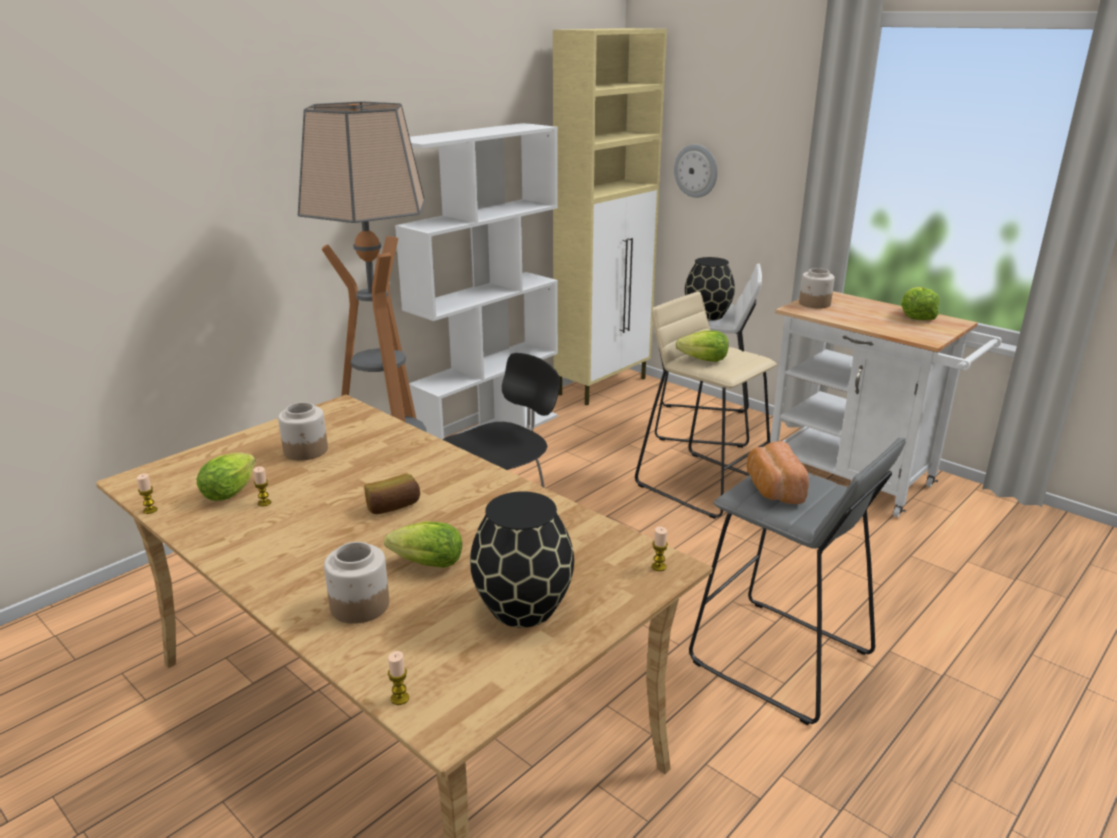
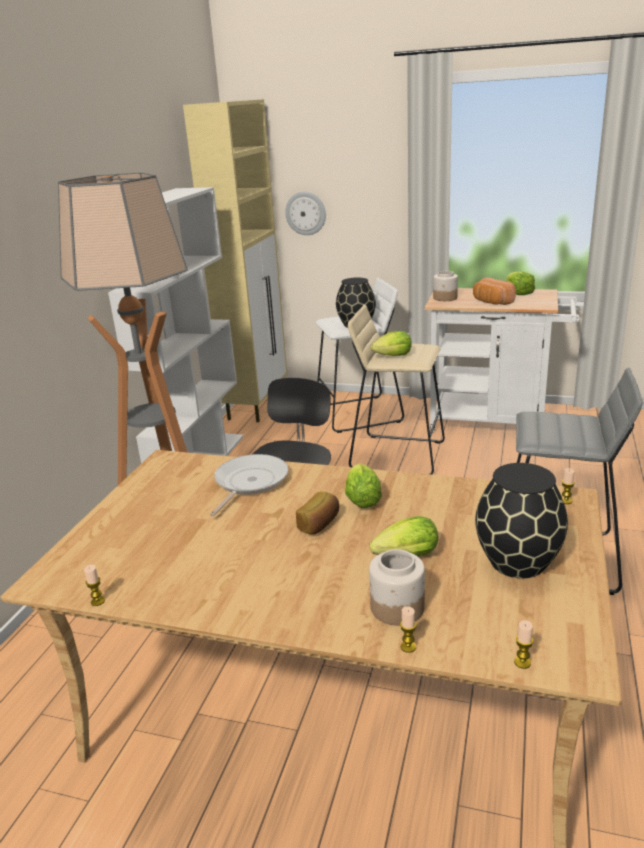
camera: 25 degrees left, 0 degrees up
(232, 491) = (158, 558): lettuce -> lettuce (362, 498)
(264, 503) = (203, 558): candle -> candle (408, 647)
(306, 451) = (182, 504): jar -> none
(382, 449) = (249, 483): none -> frying pan
(772, 489) = (547, 430): bread -> bread (491, 302)

